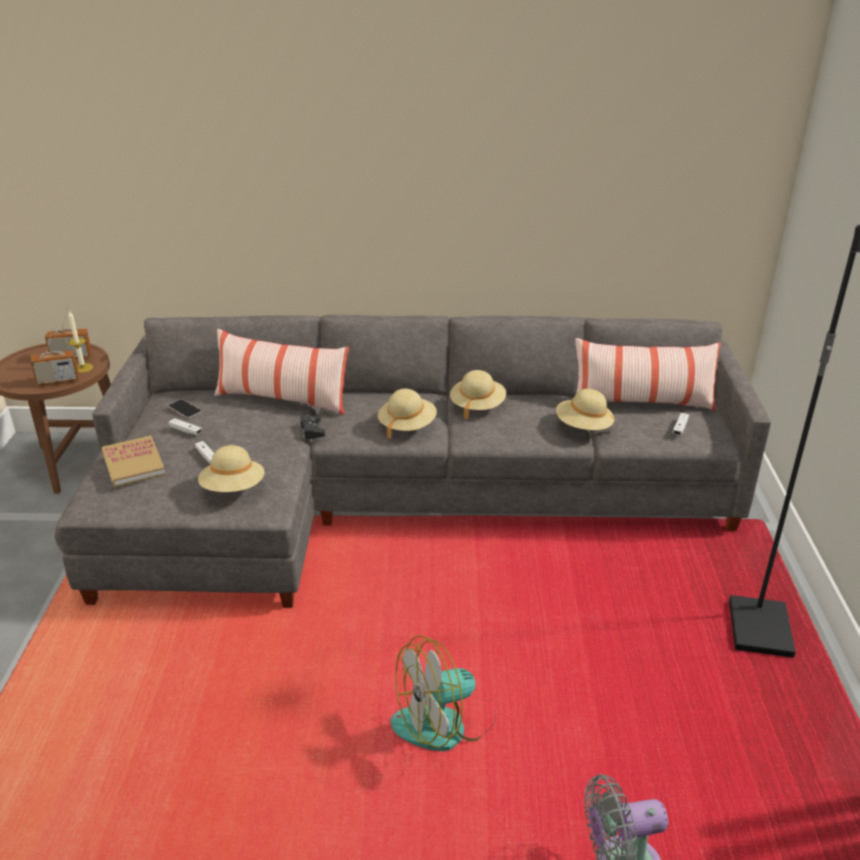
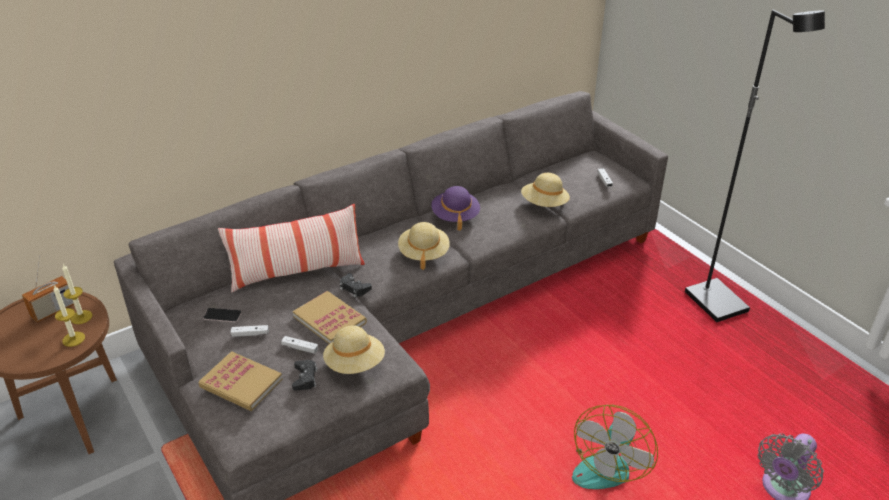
camera: 35 degrees left, 5 degrees up
(58, 380) = (73, 339): radio -> candle
(182, 481) = (305, 378): none -> black game controller
(257, 446) = (329, 320): none -> book
(477, 406) = (455, 216): beige hat -> purple hat
(642, 403) = (561, 171): pillow -> none

